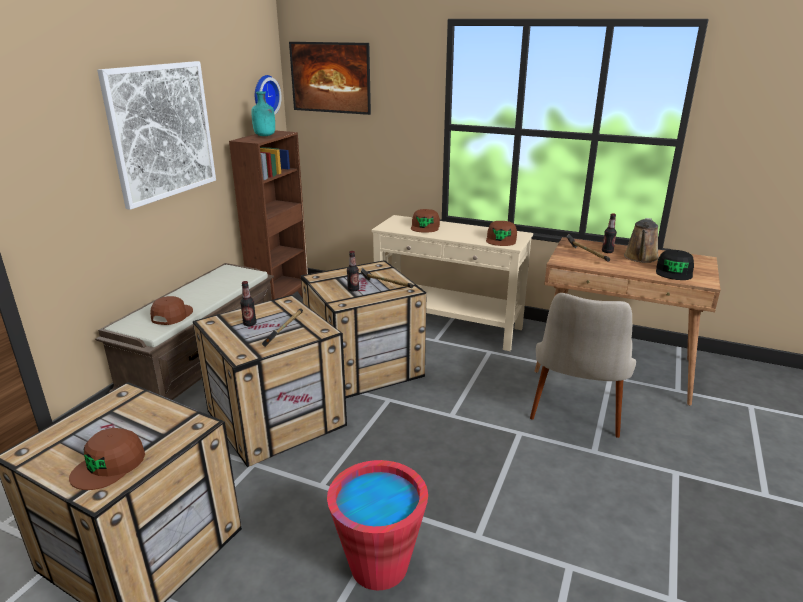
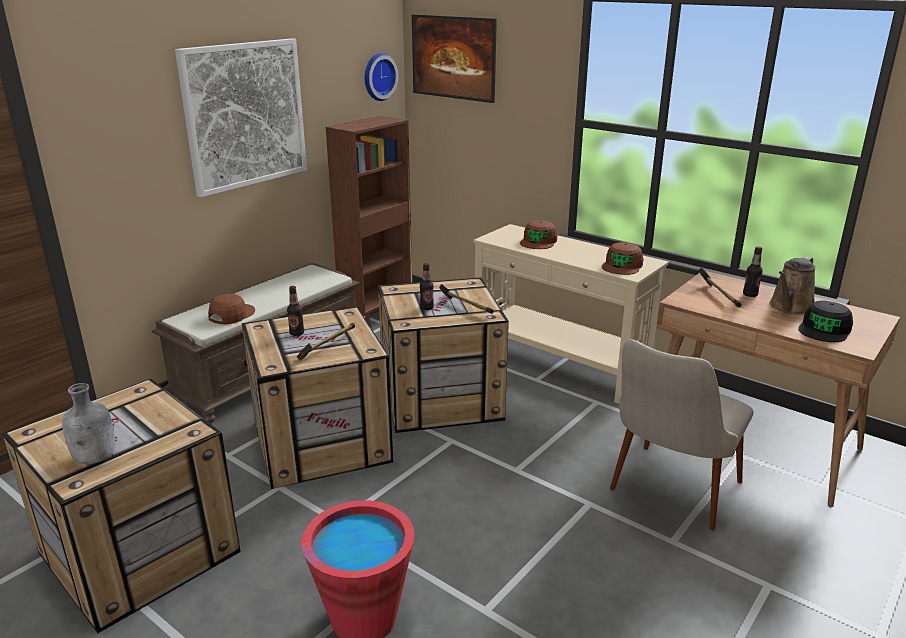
camera: 15 degrees right, 0 degrees up
(109, 465) = (96, 458): brown cap -> grey bottle
(265, 136) = (368, 122): turquoise bottle -> none

